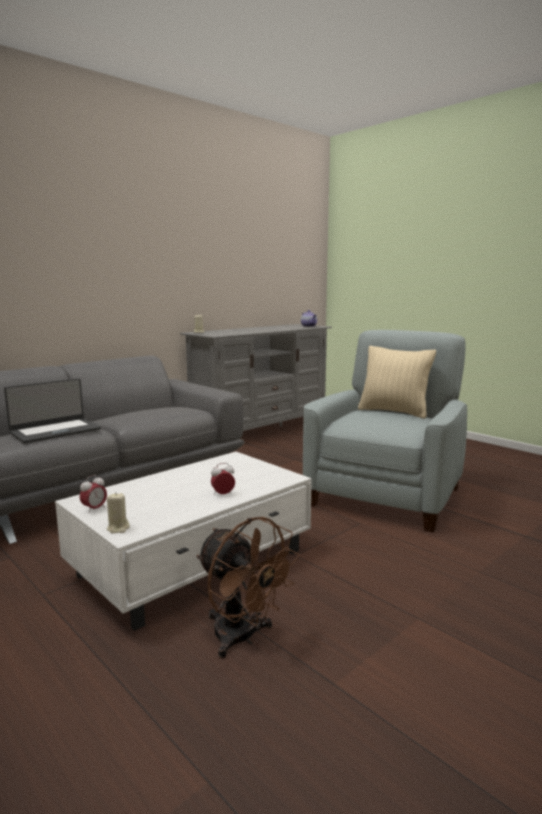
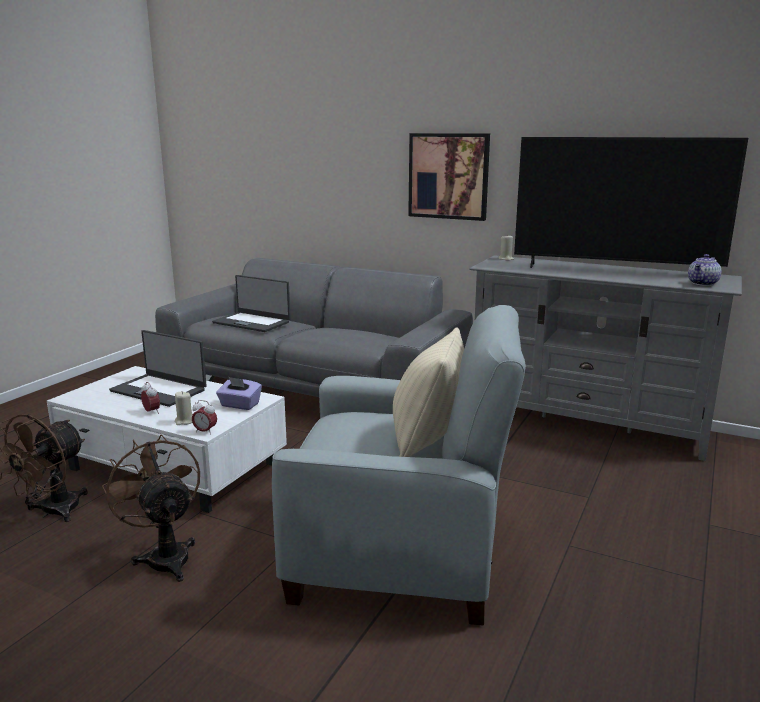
camera: 70 degrees right, 5 degrees up
(94, 509) = (117, 379): alarm clock -> alarm clock (205, 432)
(118, 528) = (80, 393): beige candle -> beige candle (184, 421)
(140, 273) = (448, 176): none -> picture
(162, 490) = (159, 390): none -> laptop
(241, 464) = (239, 405): none -> purple tissue box
(262, 328) = (614, 270): none -> television
(360, 572) = (165, 556): none -> brown fan

